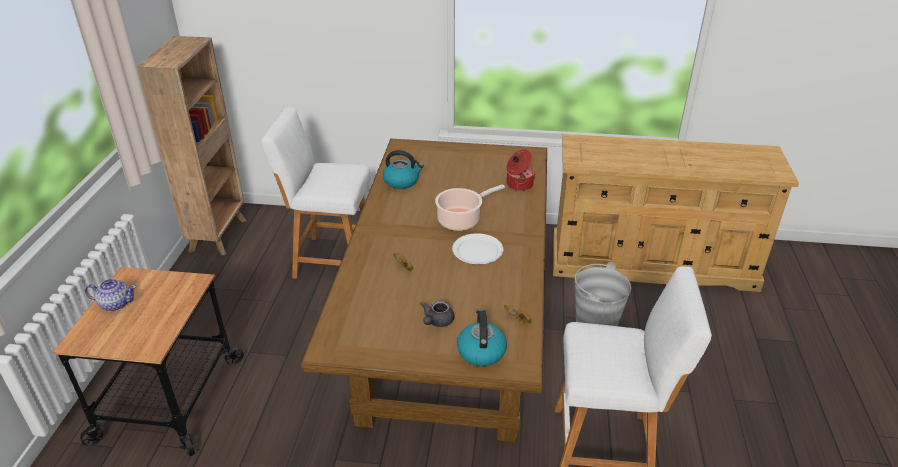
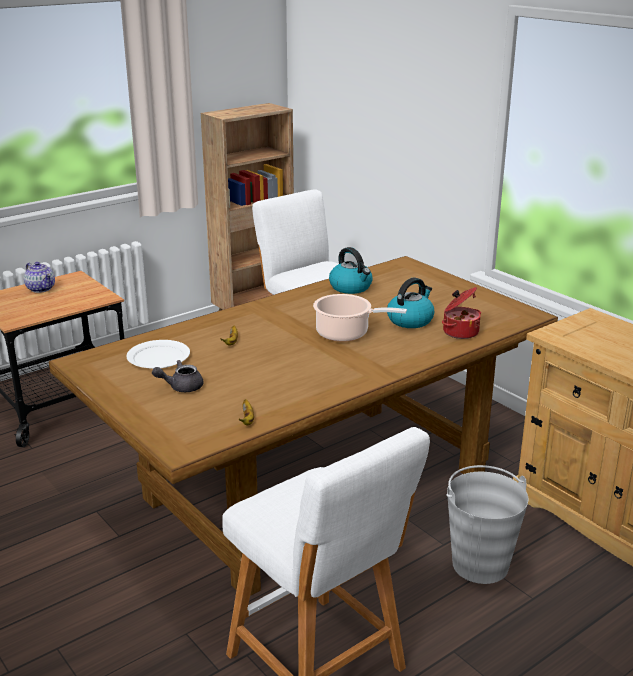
camera: 45 degrees right, 10 degrees down
(478, 251) = (313, 360): white plate -> white plate (158, 357)
(481, 351) = (173, 422): kettle -> kettle (410, 320)

